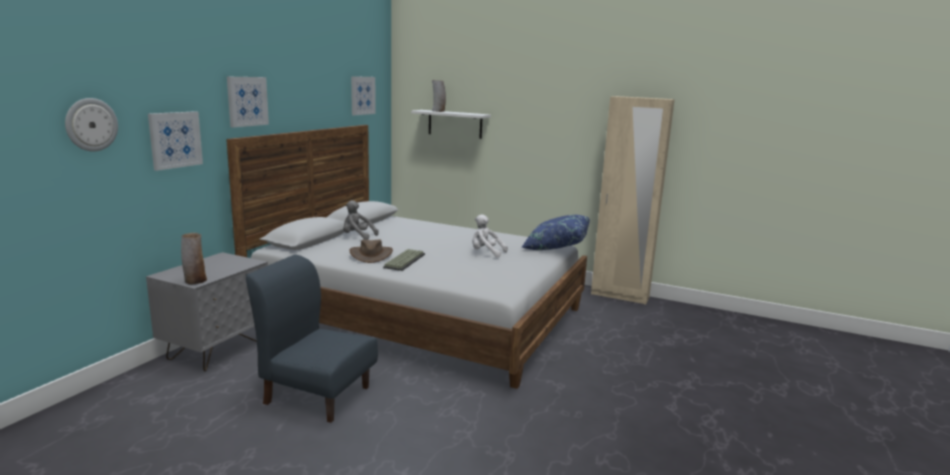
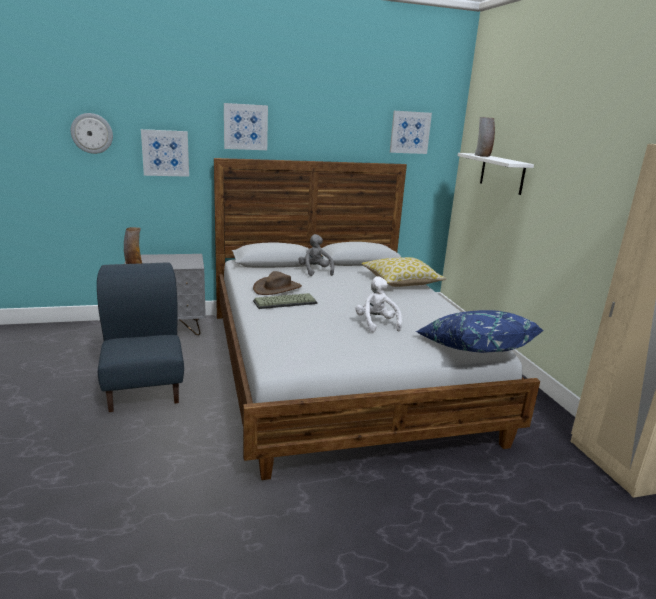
camera: 50 degrees right, 5 degrees up
(428, 226) = (401, 282): none -> pillow

